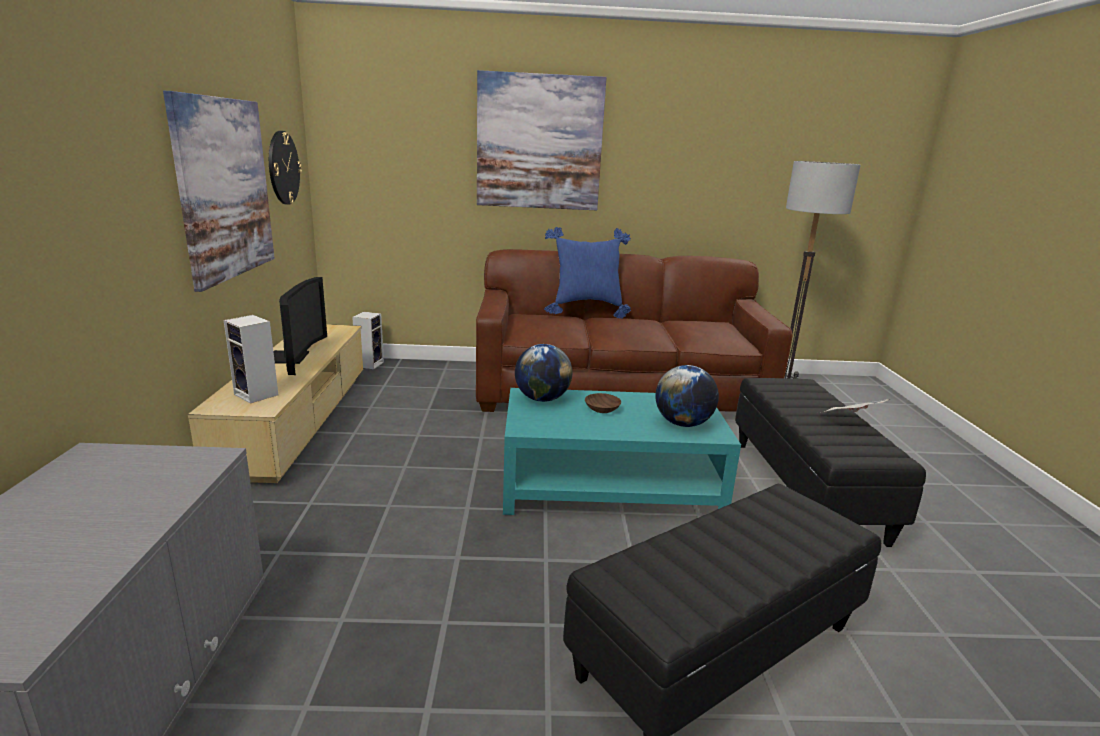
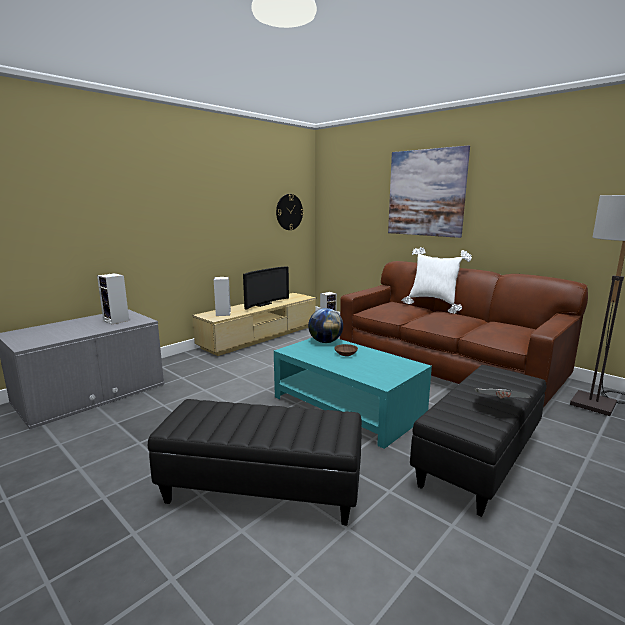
camera: 45 degrees right, 5 degrees down
(134, 479) = (117, 320): none -> speaker
(225, 189) = (238, 220): picture -> none
(585, 314) = (433, 307): blue pillow -> white pillow
(683, 423) = (375, 372): globe -> none

